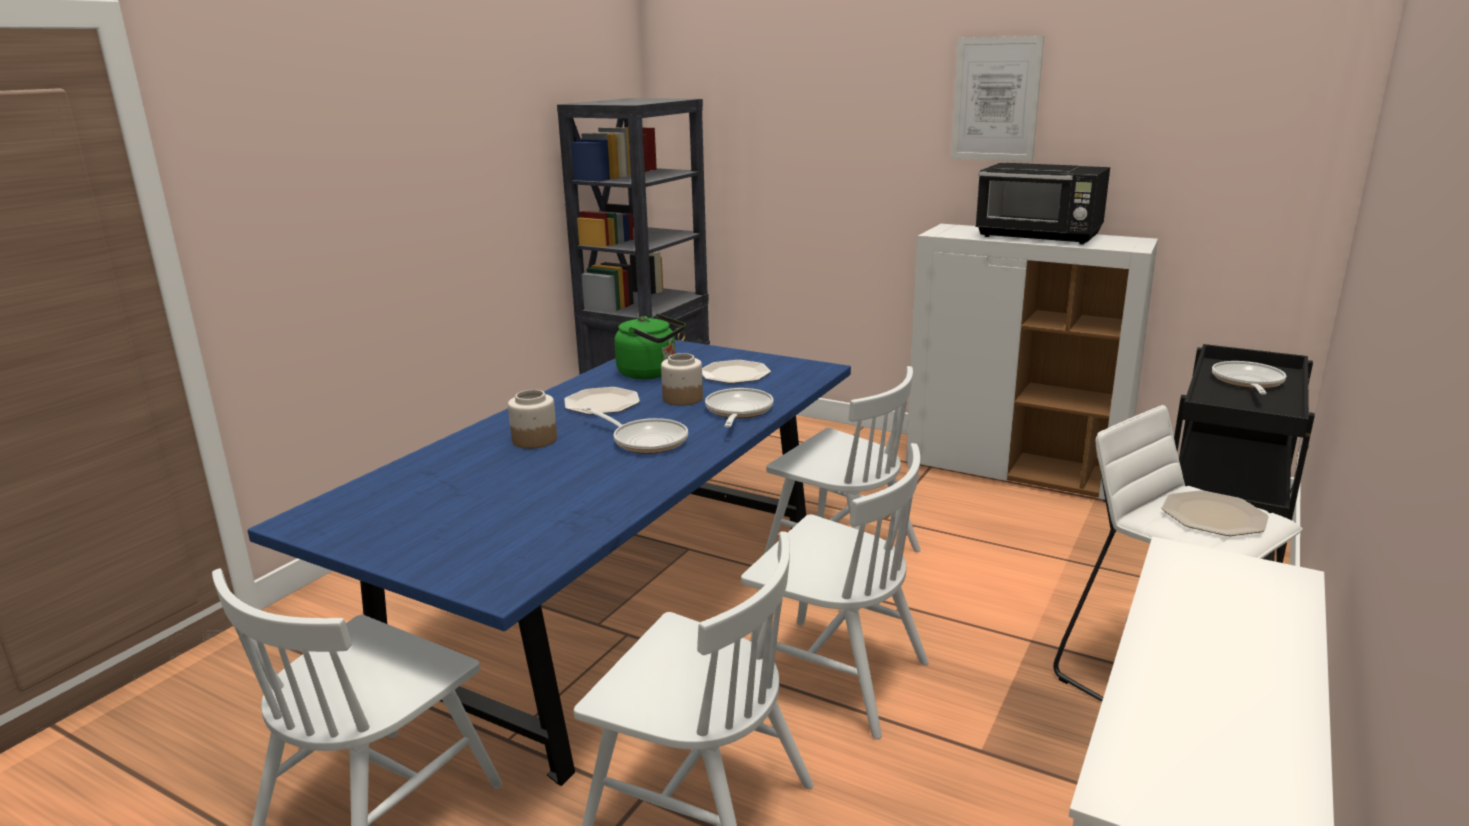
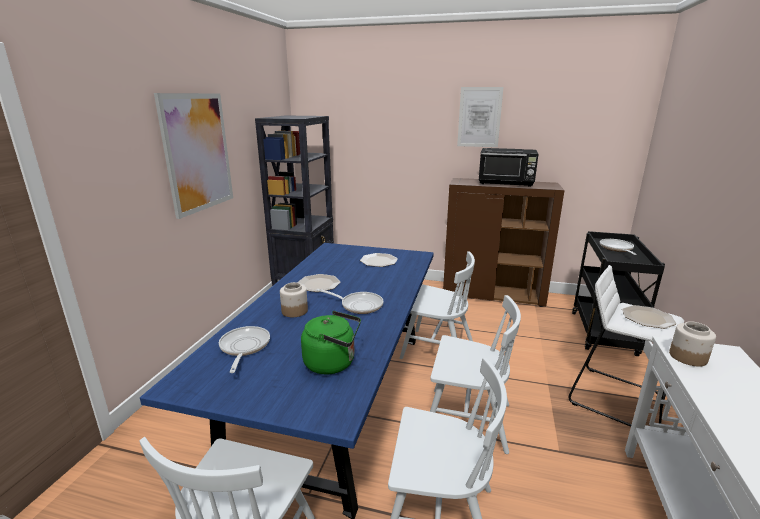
camera: 15 degrees left, 0 degrees up
(436, 165) = (197, 153): none -> picture
(651, 373) = (334, 264): green kettle -> green kettle (333, 363)
(682, 399) = (361, 278): jar -> jar (687, 357)
(738, 412) = (396, 283): frying pan -> frying pan (244, 348)
(1015, 471) = (493, 295): white cabinet -> brown cabinet

